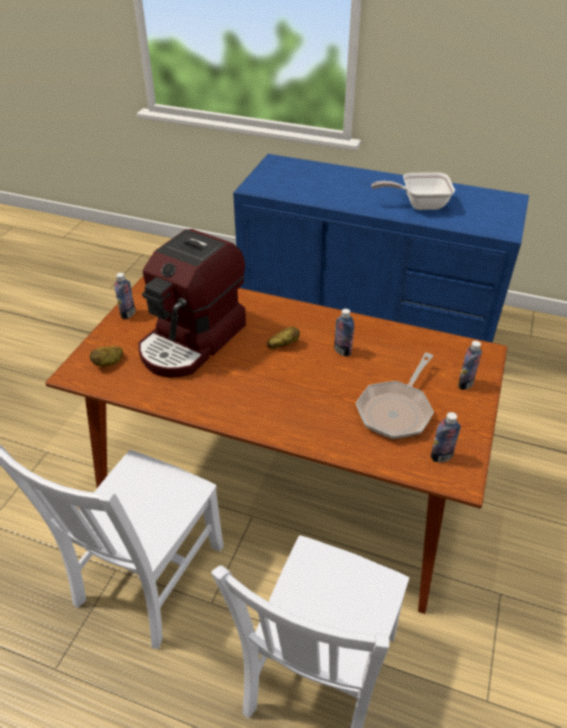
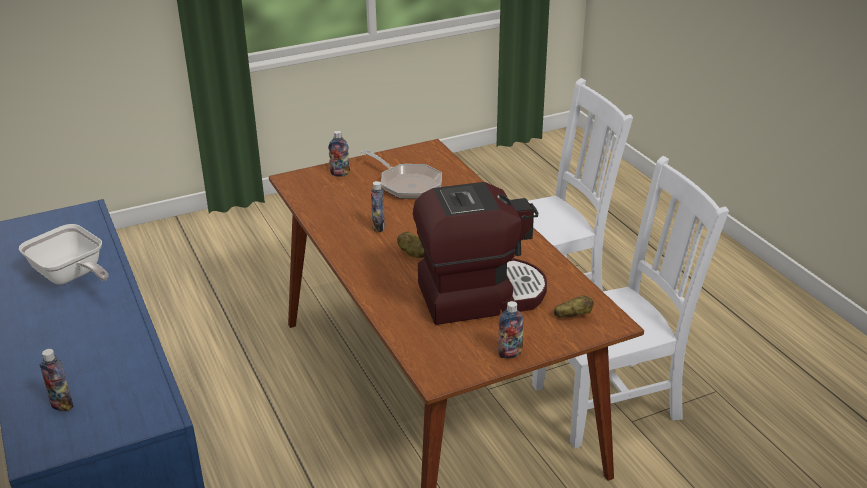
camera: 135 degrees left, 10 degrees down
(396, 410) = (407, 184): frying pan -> frying pan turned 60 degrees clockwise
(441, 456) = (422, 158): bottle -> bottle (62, 405)

